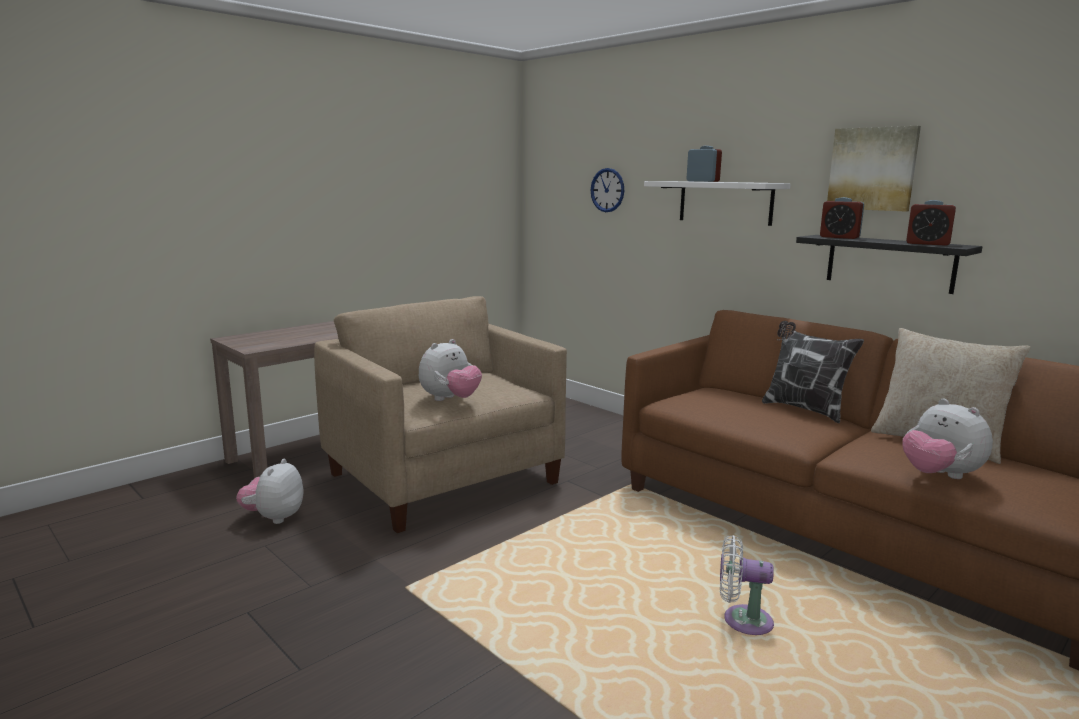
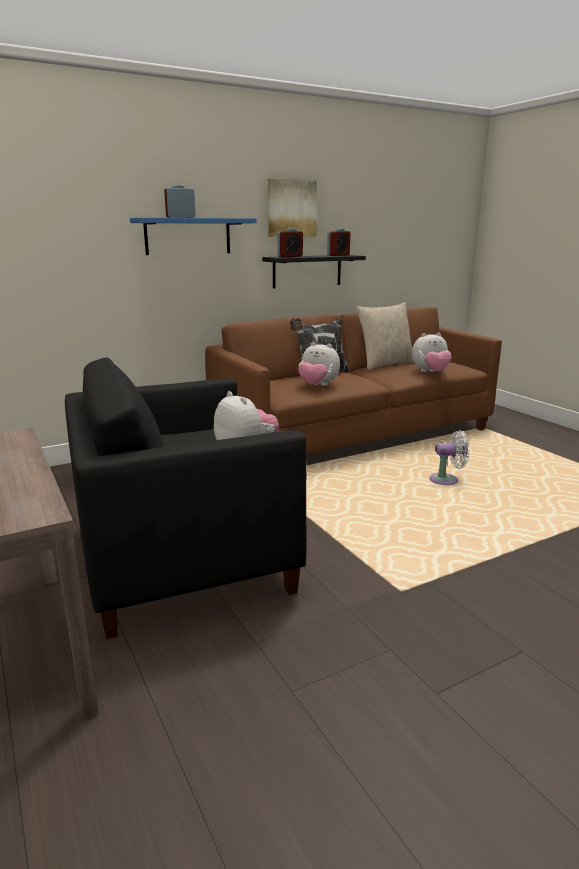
camera: 75 degrees left, 5 degrees up
(274, 517) = (216, 687): plush toy -> plush toy (317, 386)
(444, 478) = (184, 557): beige armchair -> black armchair
(607, 190) = (47, 228): wall clock -> none
(725, 202) = (188, 236): white shelf -> blue shelf
(742, 620) = (447, 480): white fan -> white fan turned 120 degrees counterclockwise

